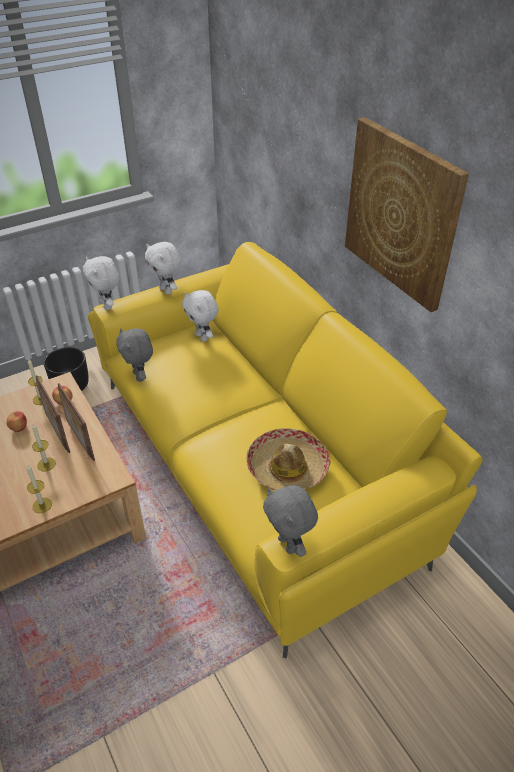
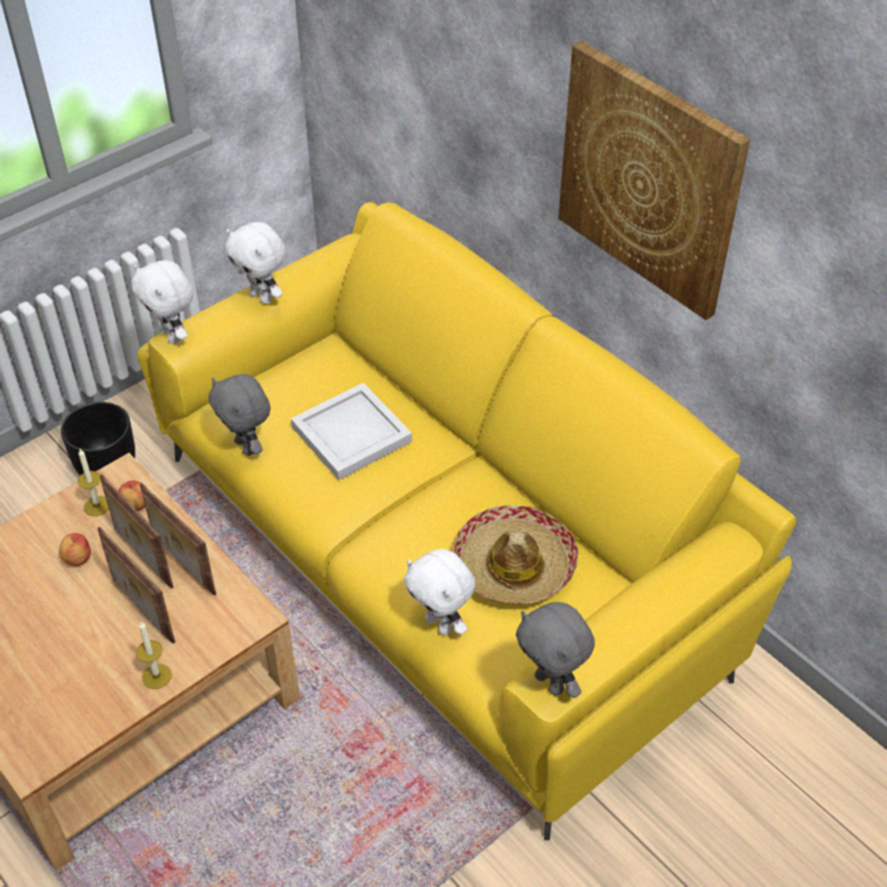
camera: 10 degrees left, 5 degrees up
(46, 464) = (142, 611): candle -> picture frame
(202, 337) = (330, 366): white plush toy -> white plush toy (440, 624)
(203, 376) = (349, 434): none -> white tray

